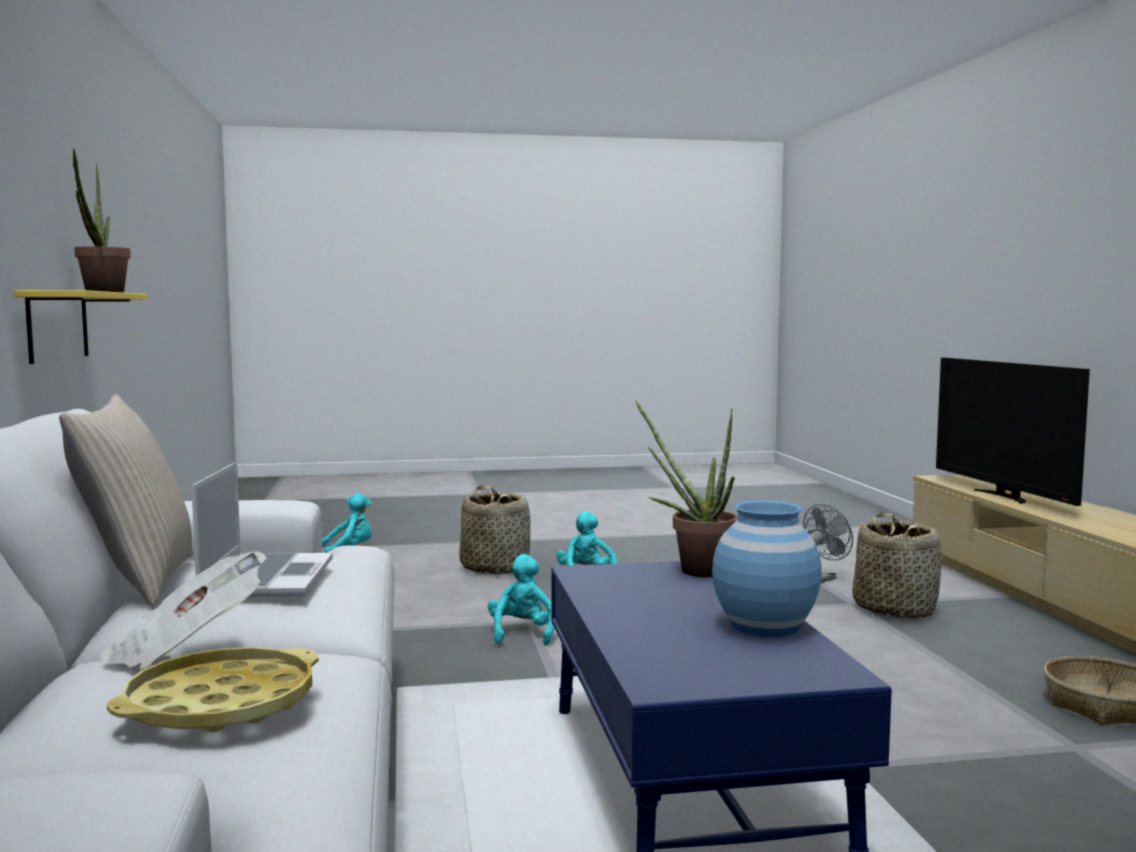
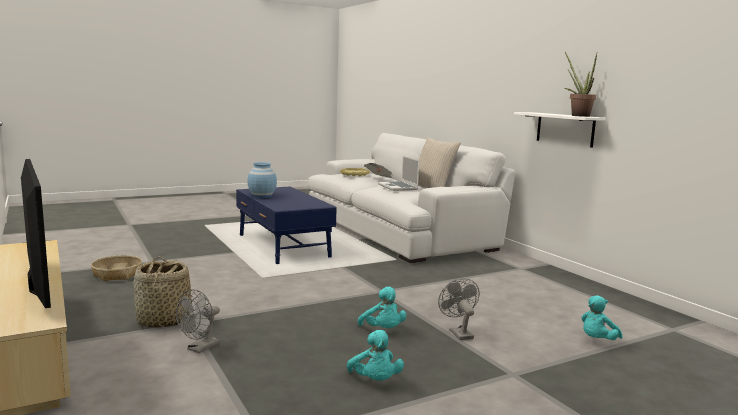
camera: 160 degrees right, 5 degrees up
(58, 326) = (565, 129): yellow shelf -> white shelf
(495, 567) = (458, 333): basket -> grey fan
(522, 634) = (377, 284): turquoise plush toy -> turquoise plush toy (375, 381)
(694, 569) = (285, 207): potted plant -> none

